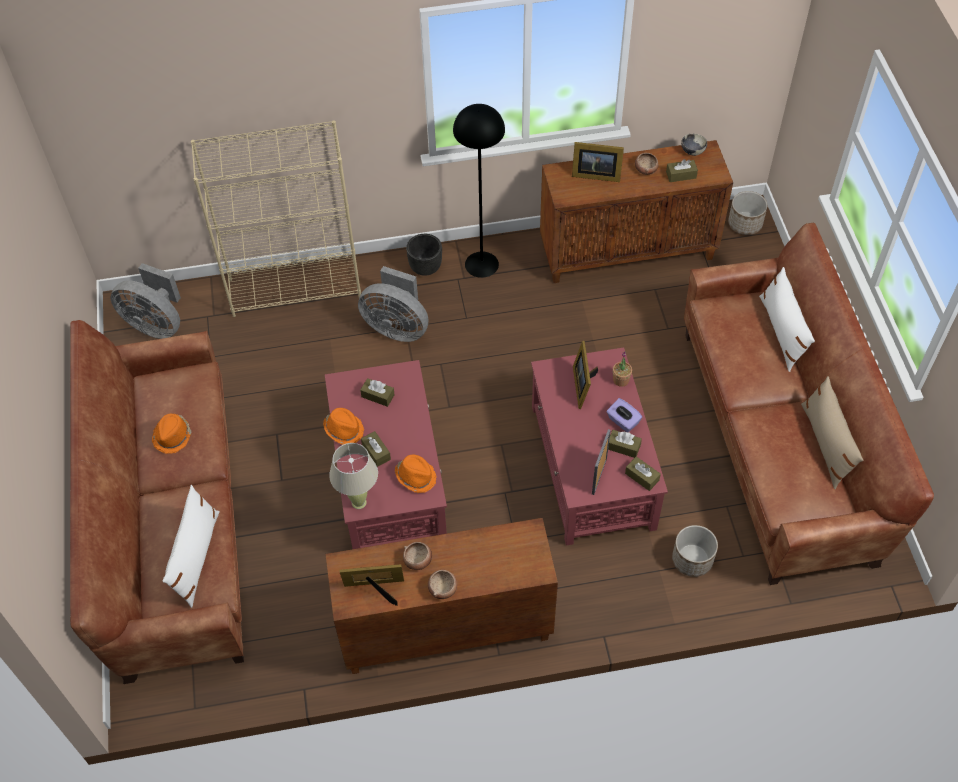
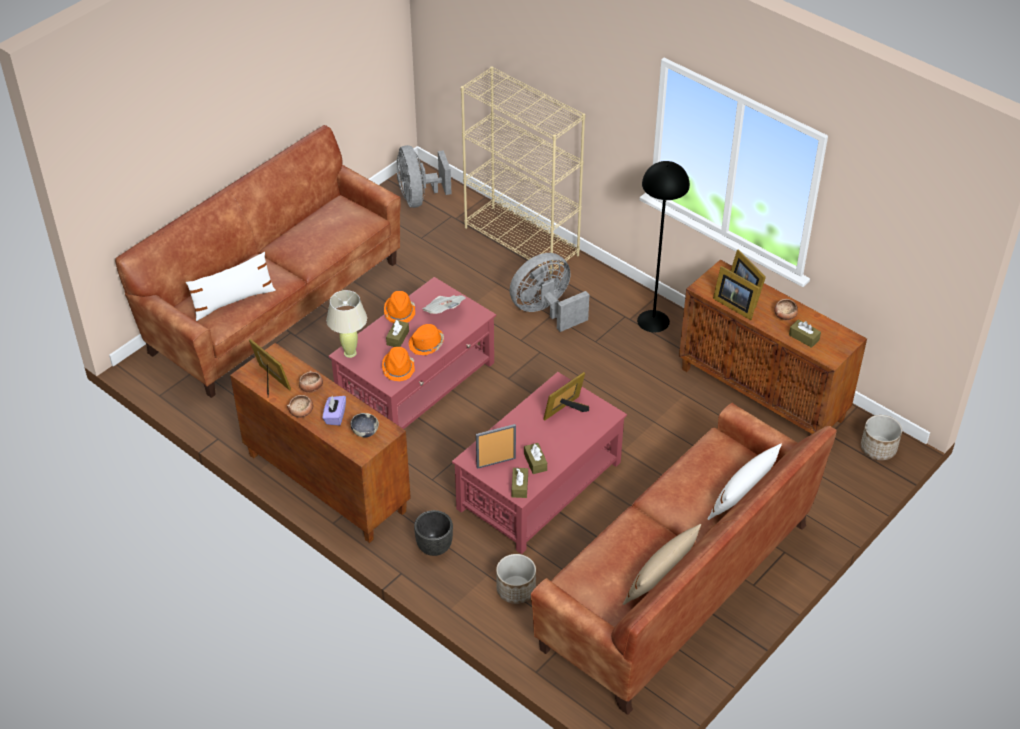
camera: 50 degrees right, 10 degrees down
(173, 436) = (310, 236): orange hat -> orange hat (426, 344)
(378, 396) = (444, 312): brown tissue box -> newspaper
(397, 327) = (546, 311): grey fan -> grey fan turned 75 degrees clockwise
(426, 267) = (615, 294): black planter -> black planter (435, 547)
(604, 191) = (734, 305): none -> picture frame
(621, 380) = (594, 428): potted plant -> none
(623, 421) = (558, 449): purple tissue box -> purple tissue box (335, 416)
(692, 151) = (837, 331): bowl -> bowl (365, 432)

